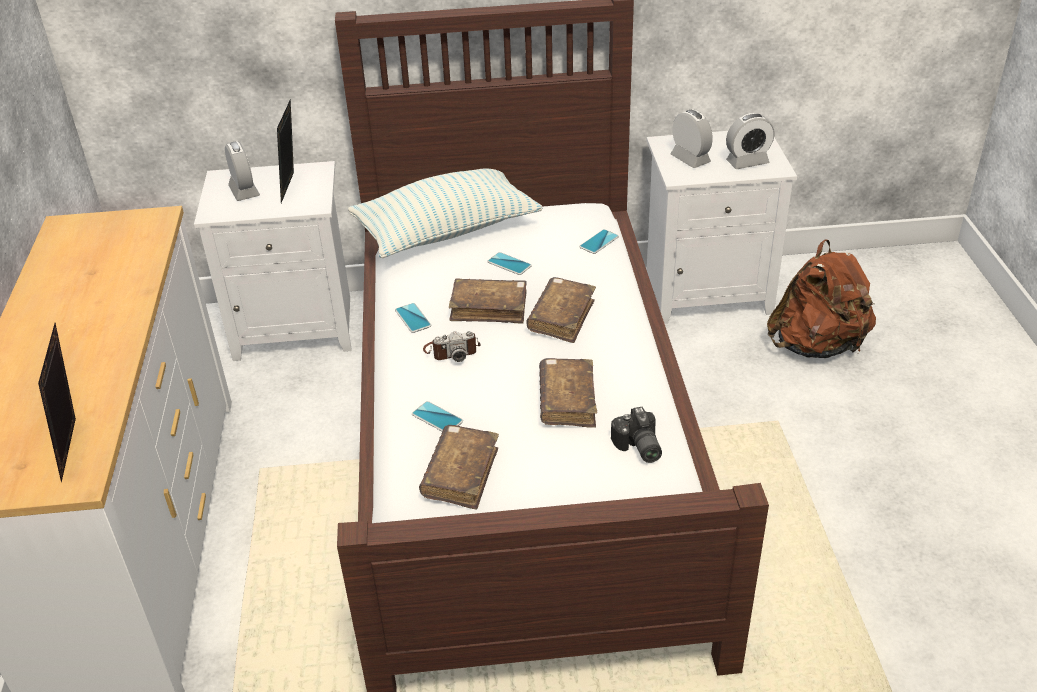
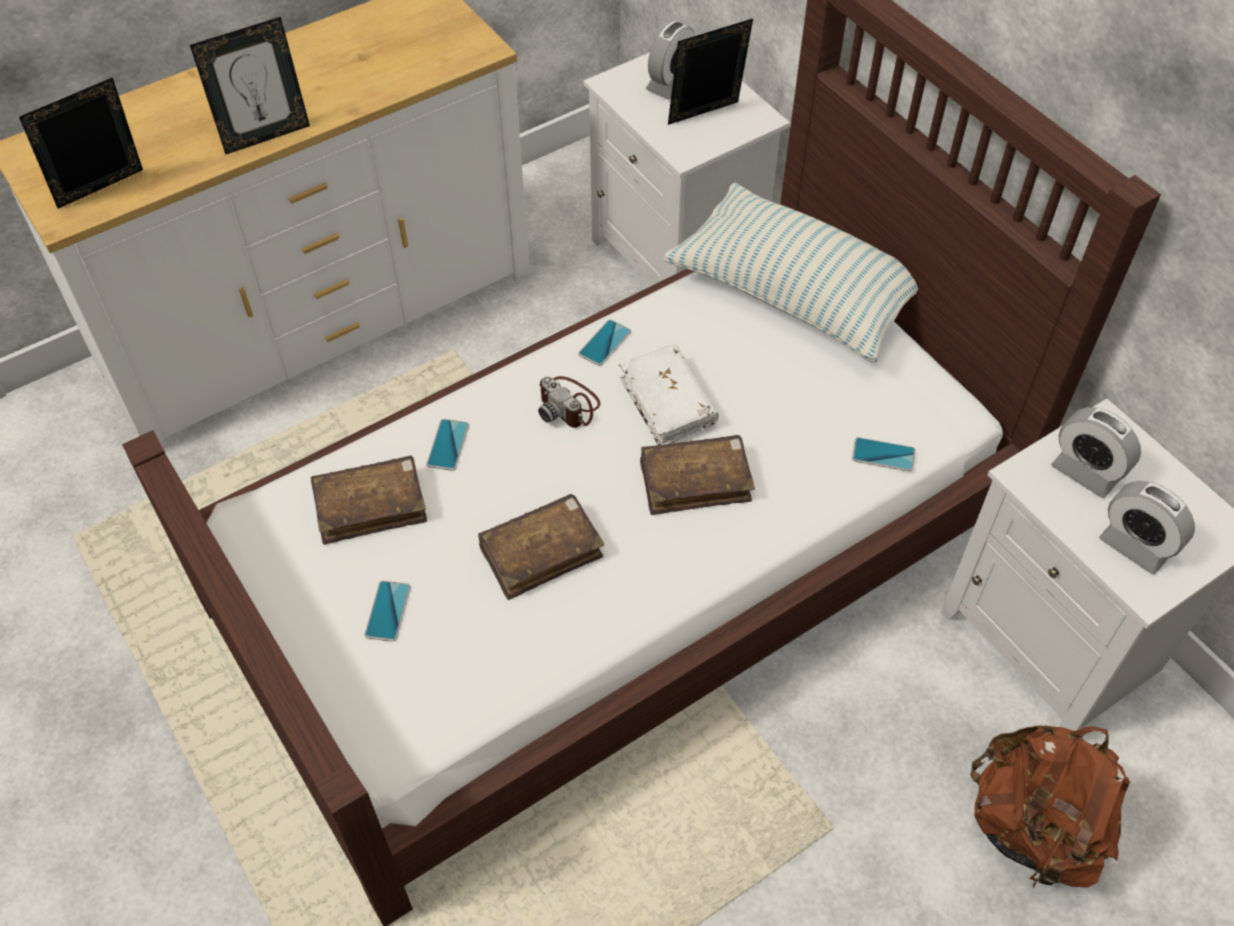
camera: 60 degrees right, 15 degrees up
(119, 341) = (265, 135): none -> picture frame
(489, 308) = (667, 403): brown book -> white book
(509, 264) = (768, 383): phone -> phone (388, 611)
(637, 448) = (495, 657): camera -> none
(690, 159) = (1085, 472): alarm clock -> alarm clock turned 105 degrees clockwise

